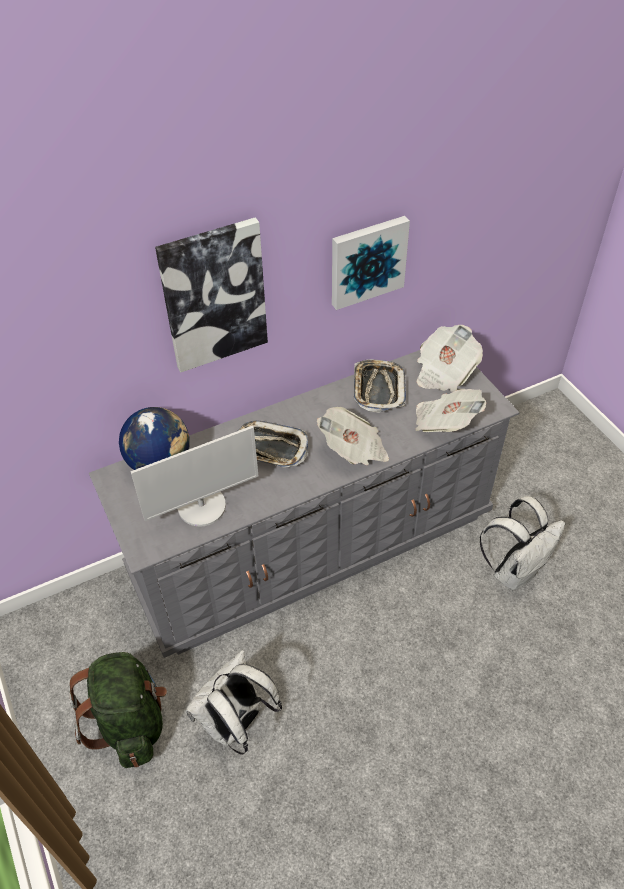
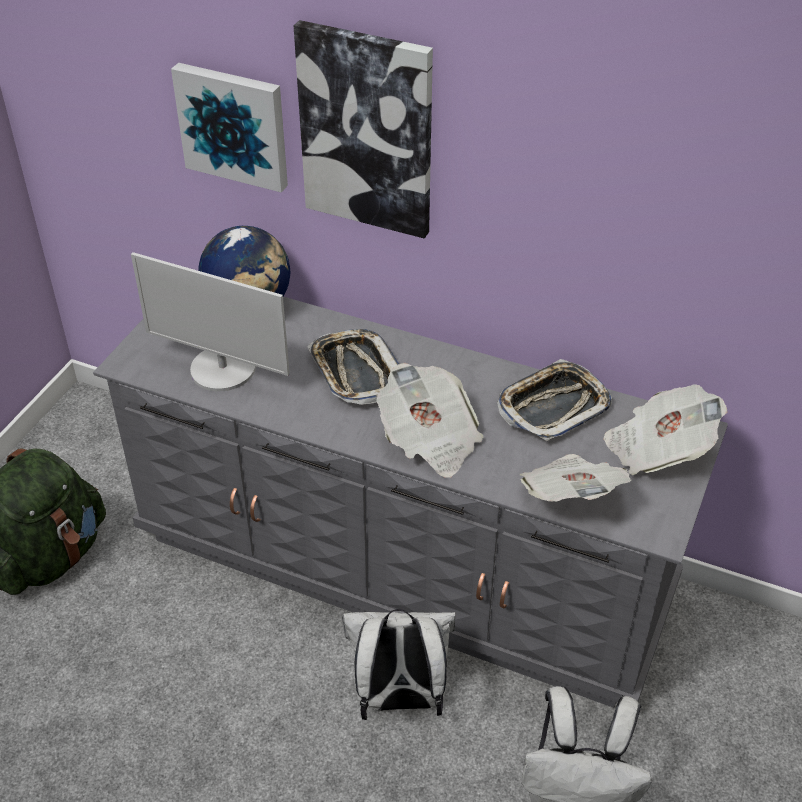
camera: 50 degrees right, 5 degrees down
(236, 724) = (114, 644): white backpack -> white backpack (400, 699)
(367, 261) = (598, 207): picture -> picture (234, 125)

